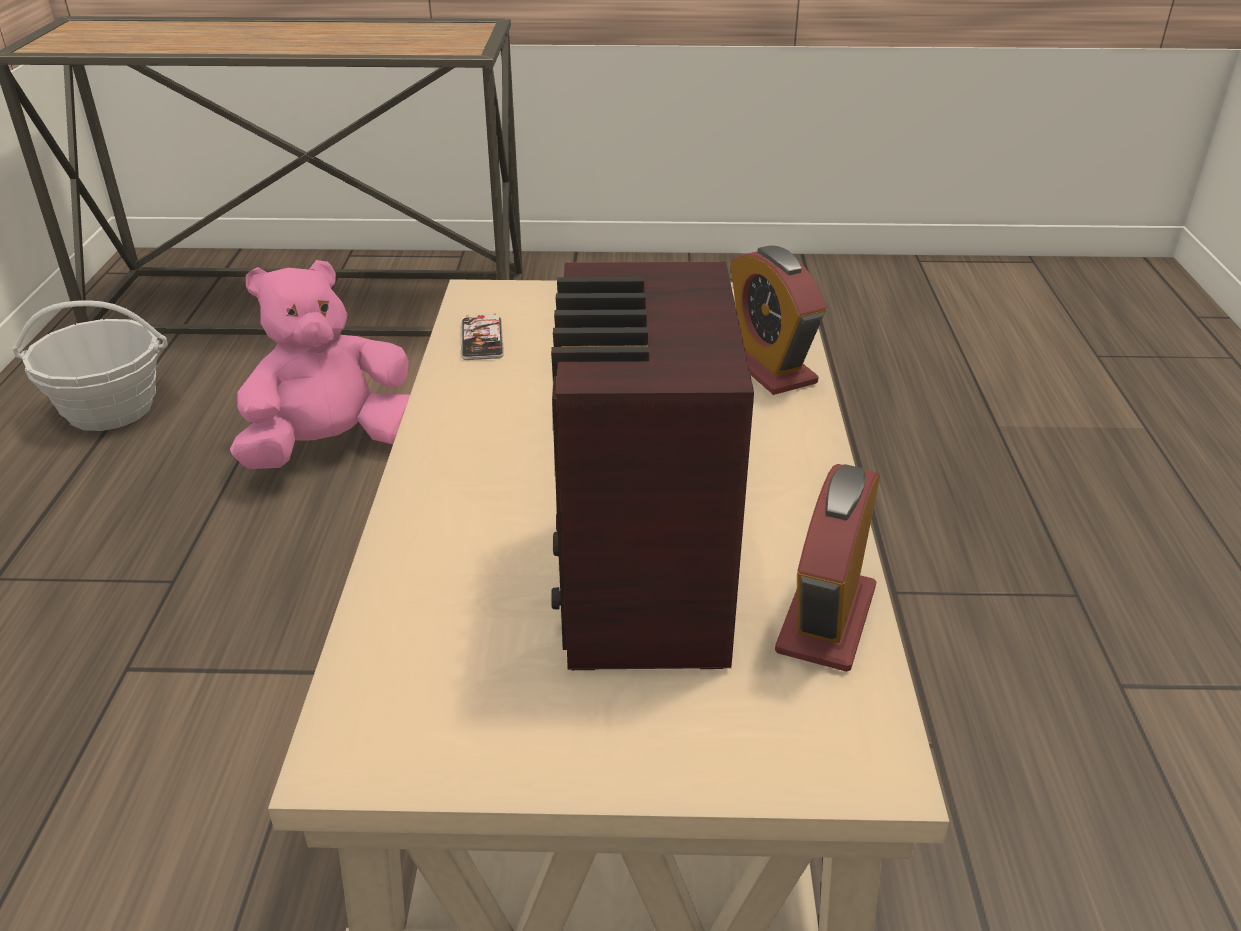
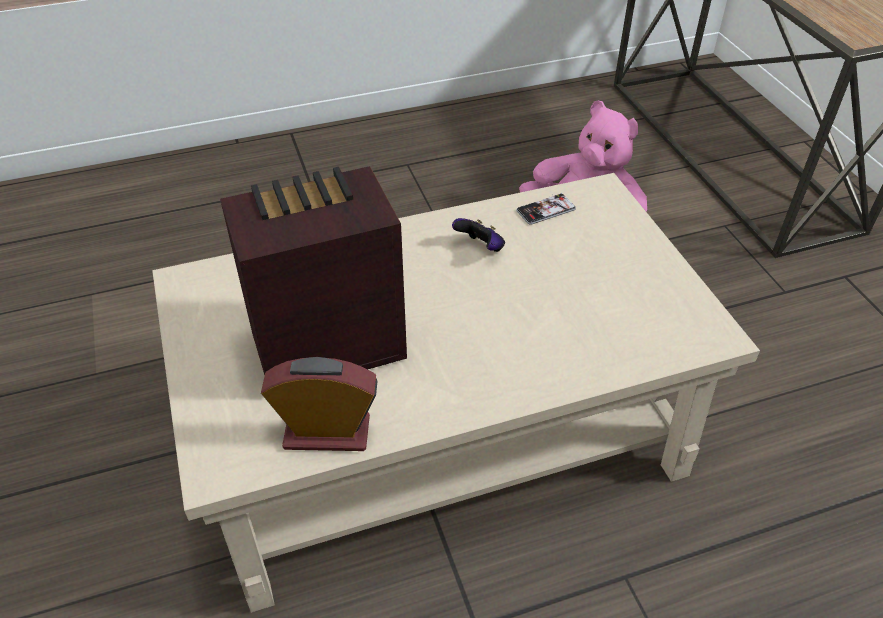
camera: 70 degrees right, 10 degrees up
(110, 409) = (554, 131): basket -> none
(519, 404) = (480, 248): none -> game controller
(769, 367) = (601, 353): alarm clock -> none

